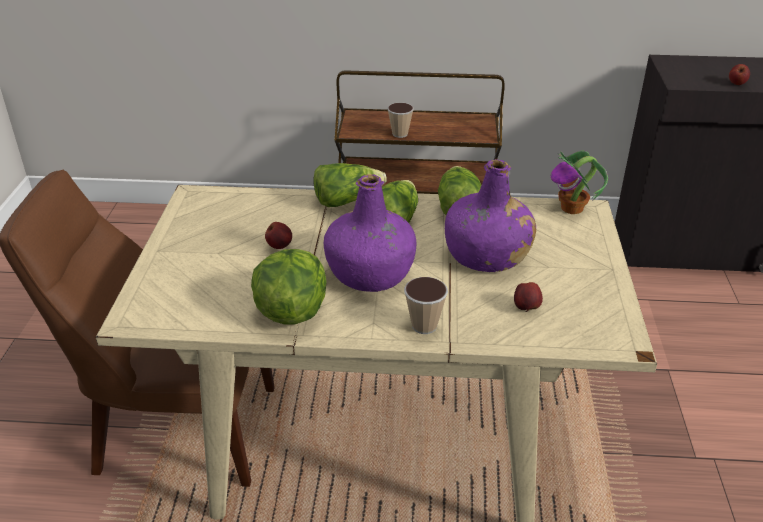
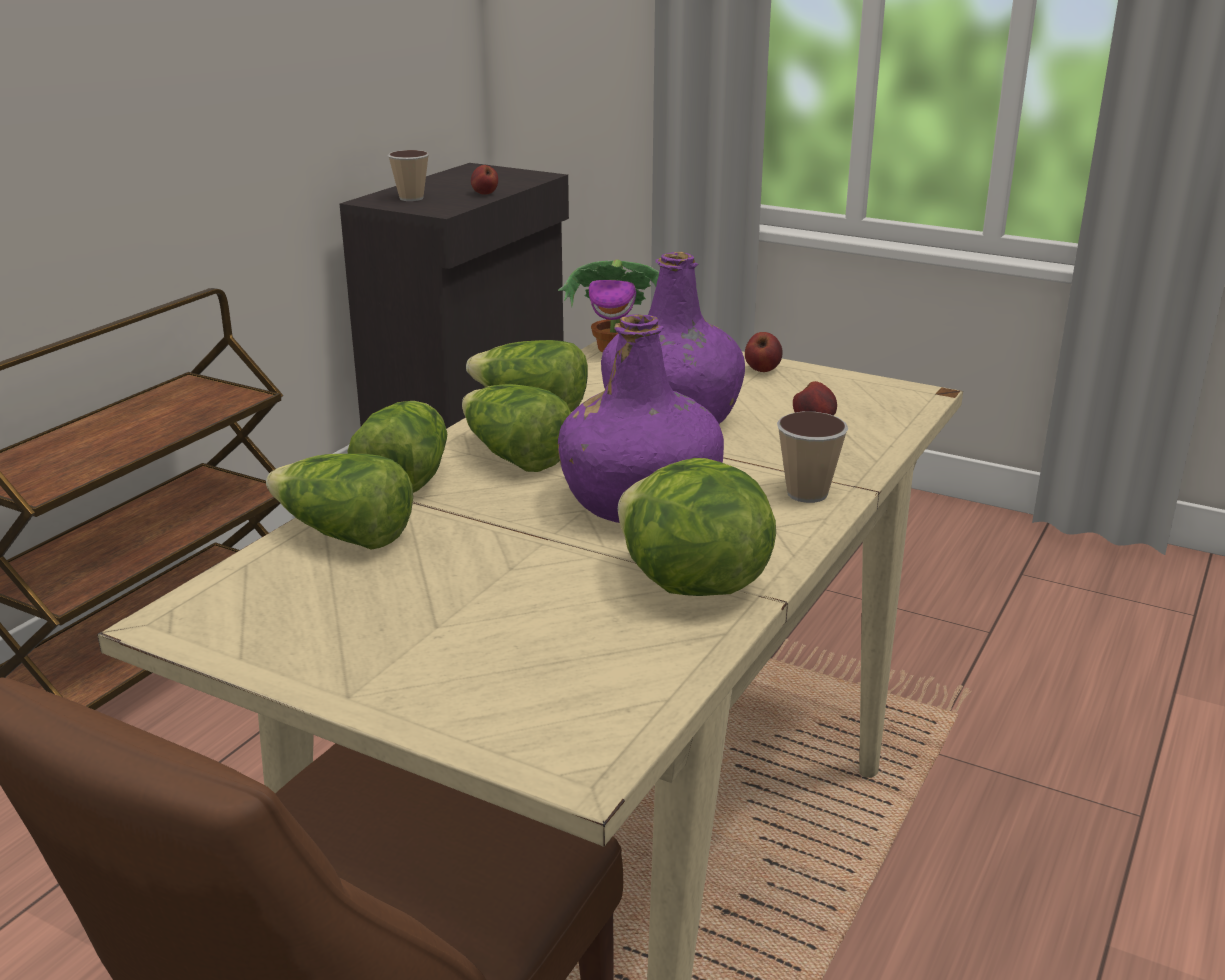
camera: 65 degrees left, 10 degrees down
(279, 246) = (482, 561): apple -> apple (762, 370)
(281, 205) = (344, 535): none -> lettuce
(400, 134) = (120, 453): cup -> cup (411, 198)

